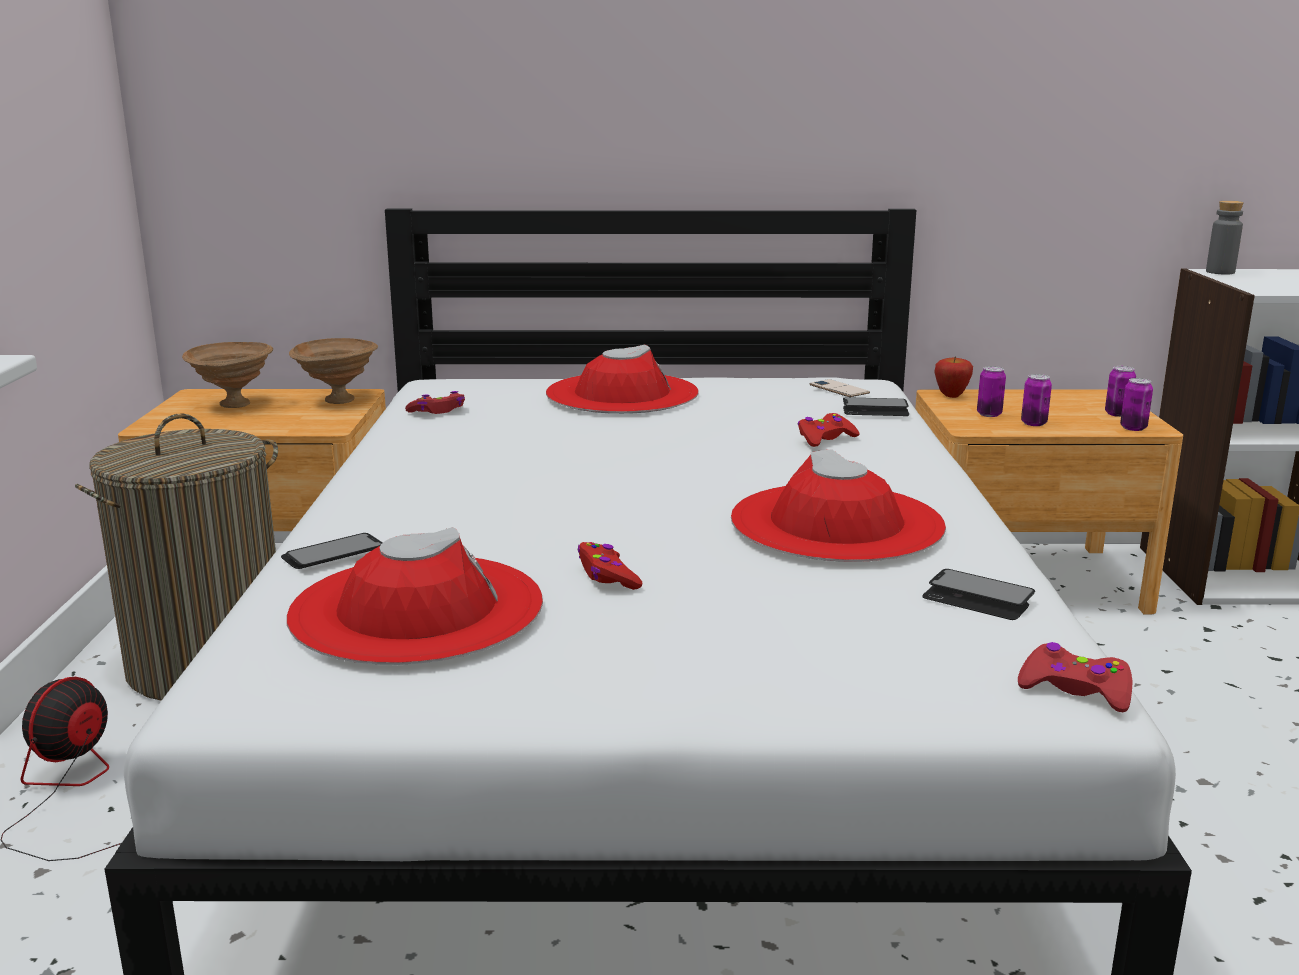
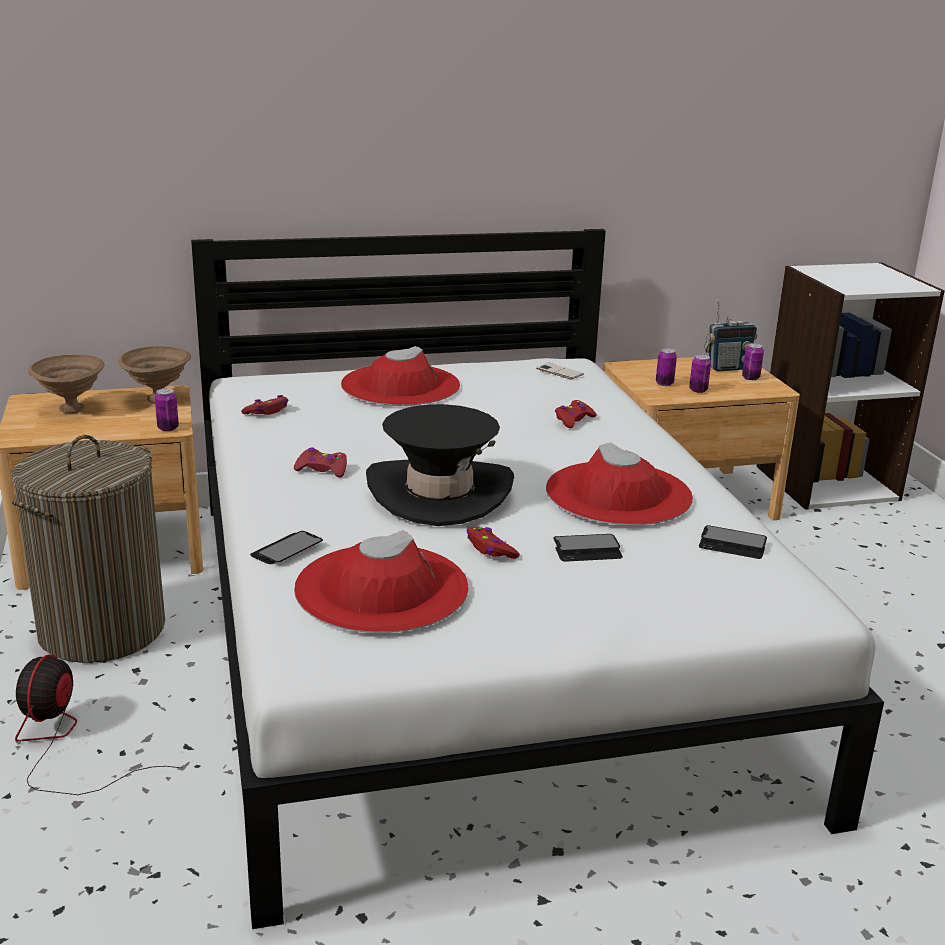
camera: 15 degrees left, 5 degrees up
(585, 505) = (439, 492): none -> black hat
(875, 409) = (595, 390): phone -> phone (587, 550)
(951, 396) = (631, 368): apple -> none
(1075, 690) = (813, 603): red game controller -> red game controller (322, 469)
(1088, 402) = (727, 368): none -> radio
(1133, 428) = (765, 390): can -> can (168, 428)
(1220, 272) = (813, 269): grey bottle -> none

